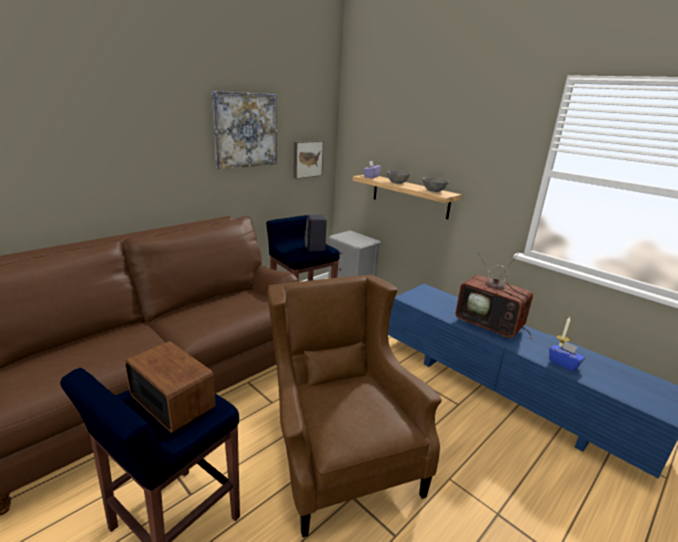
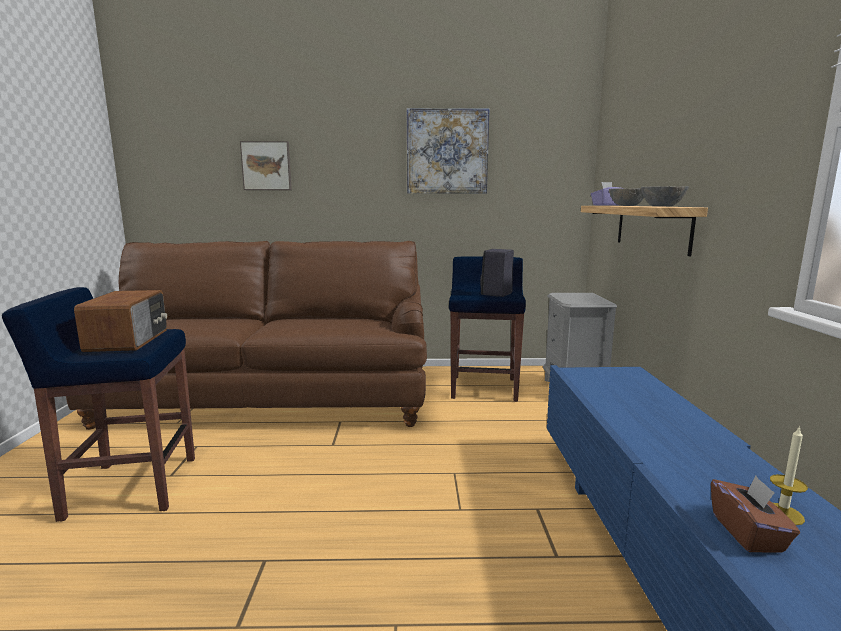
camera: 45 degrees right, 10 degrees down
(307, 159) = (538, 191): picture -> picture (267, 166)
(339, 455) = (316, 518): brown armchair -> none
(491, 324) = (675, 434): television -> none
(563, 363) = (748, 533): blue tissue box -> brown tissue box

